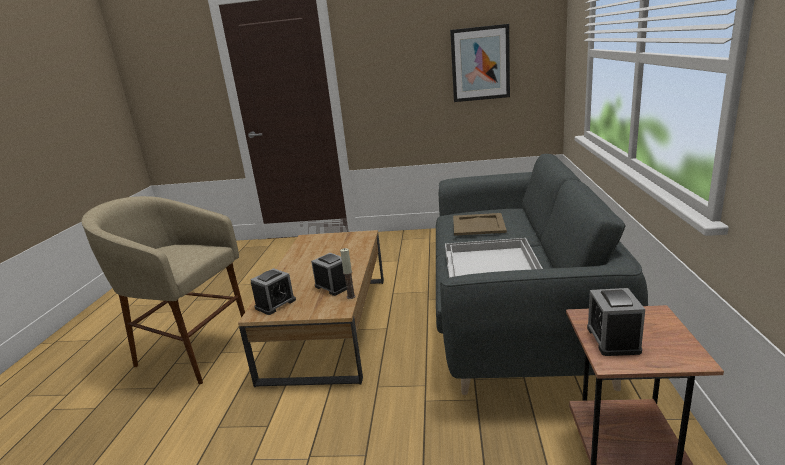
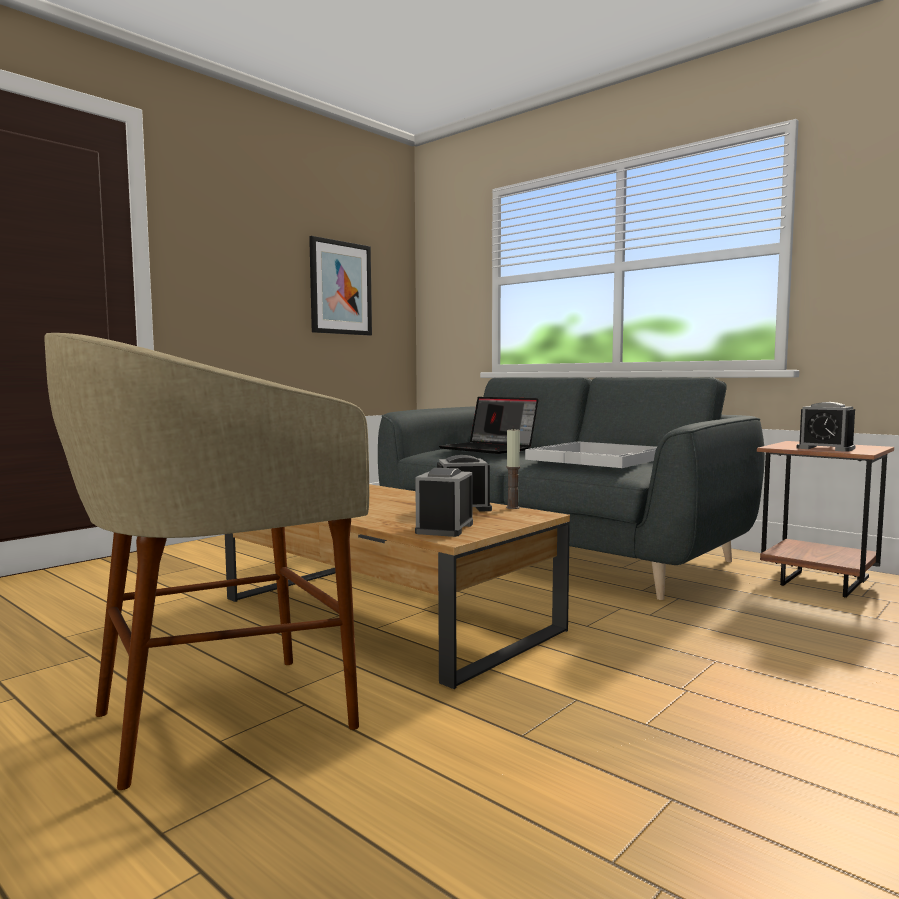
camera: 55 degrees left, 15 degrees down
(275, 304) = (444, 528): alarm clock -> alarm clock turned 150 degrees counterclockwise
(479, 225) = (489, 449): beige tray -> laptop

